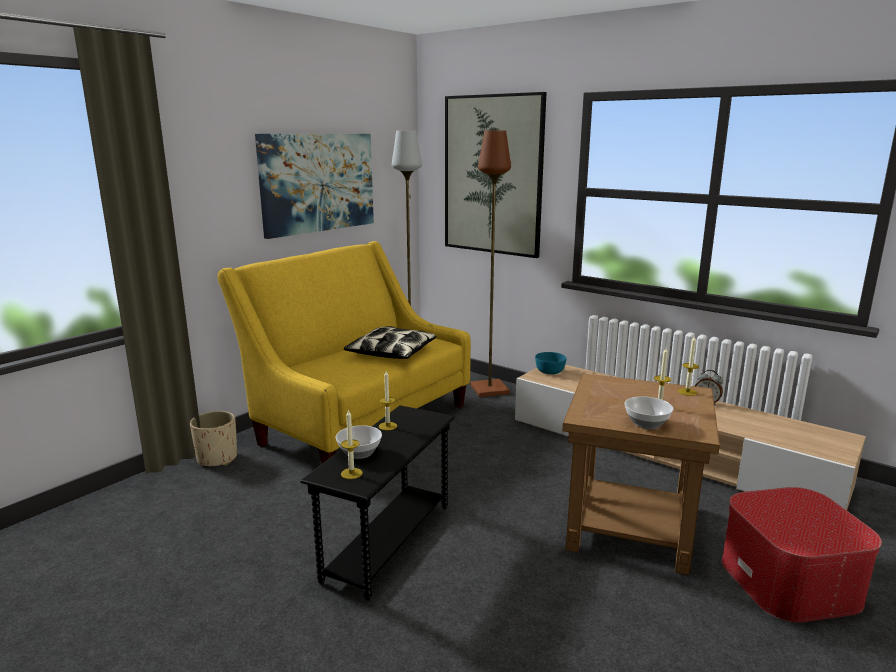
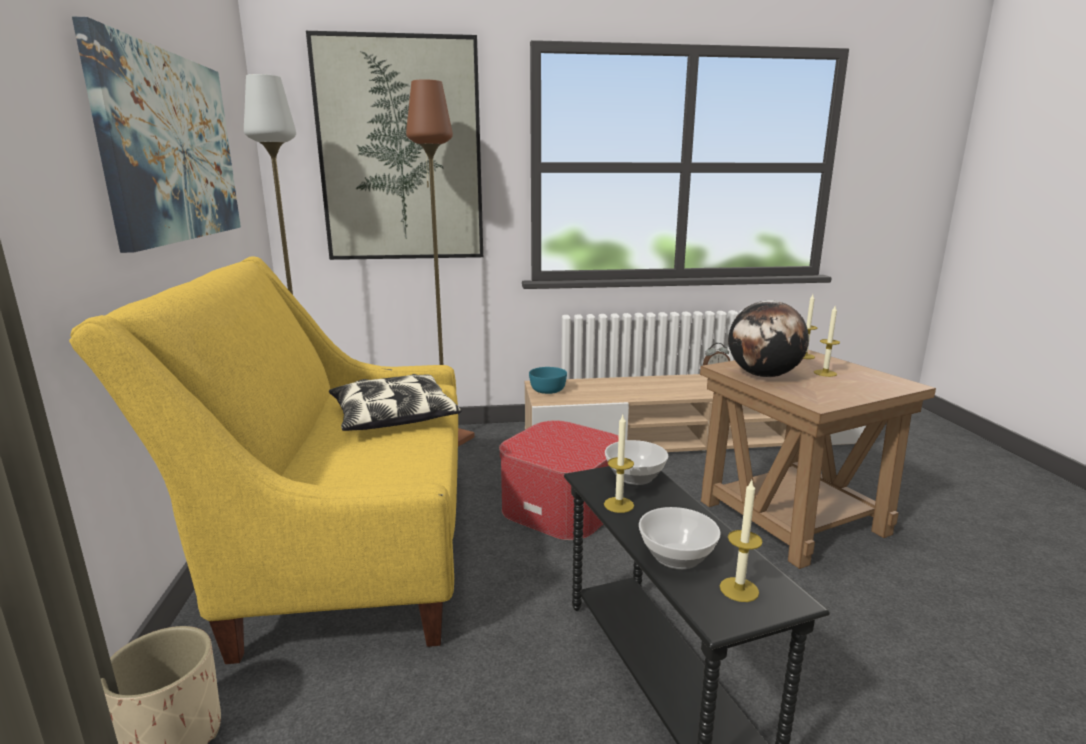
camera: 45 degrees left, 0 degrees up
(604, 392) = (764, 375): none -> globe
(646, 424) = (863, 390): bowl -> bowl (635, 477)
(790, 580) = (930, 502): ottoman -> ottoman (562, 506)

